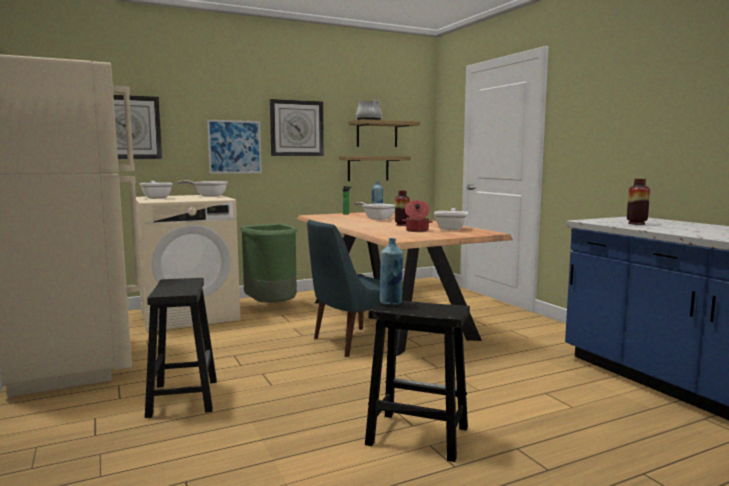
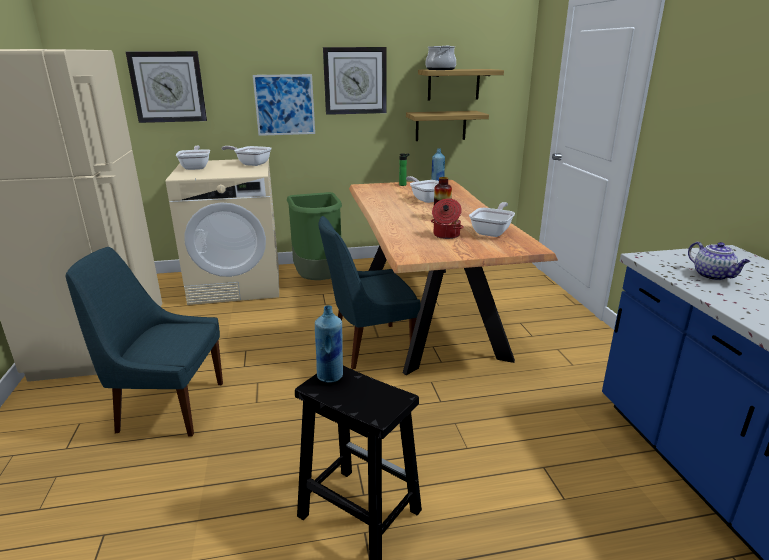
camera: 15 degrees right, 15 degrees up
(183, 397) = (167, 406): black stool -> blue chair
(636, 223) = (713, 276): vase -> teapot

